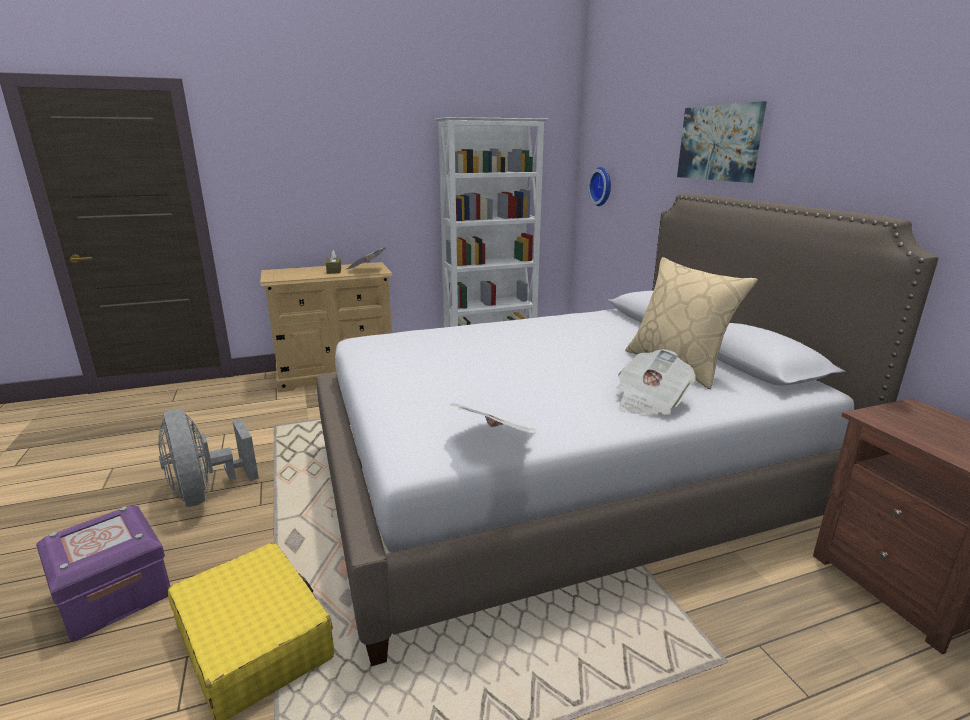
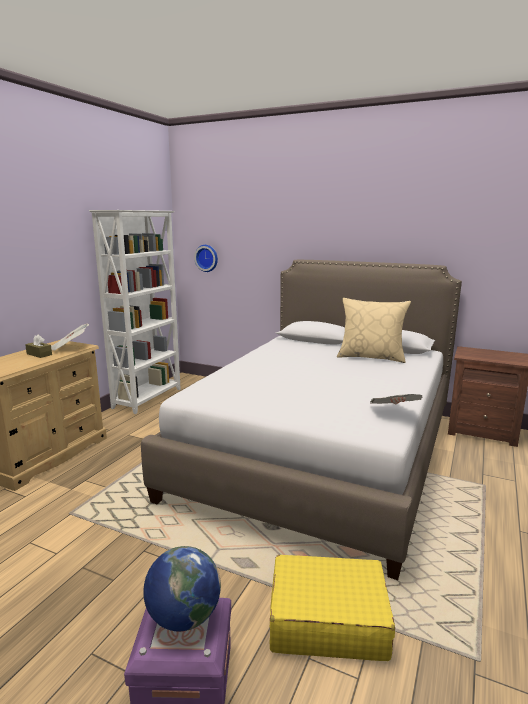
camera: 45 degrees left, 5 degrees down
(108, 532) = (184, 617): none -> globe
(206, 493) = (112, 583): grey fan -> none
(649, 401) = (400, 375): newspaper -> none
(719, 143) = (315, 229): picture -> none

